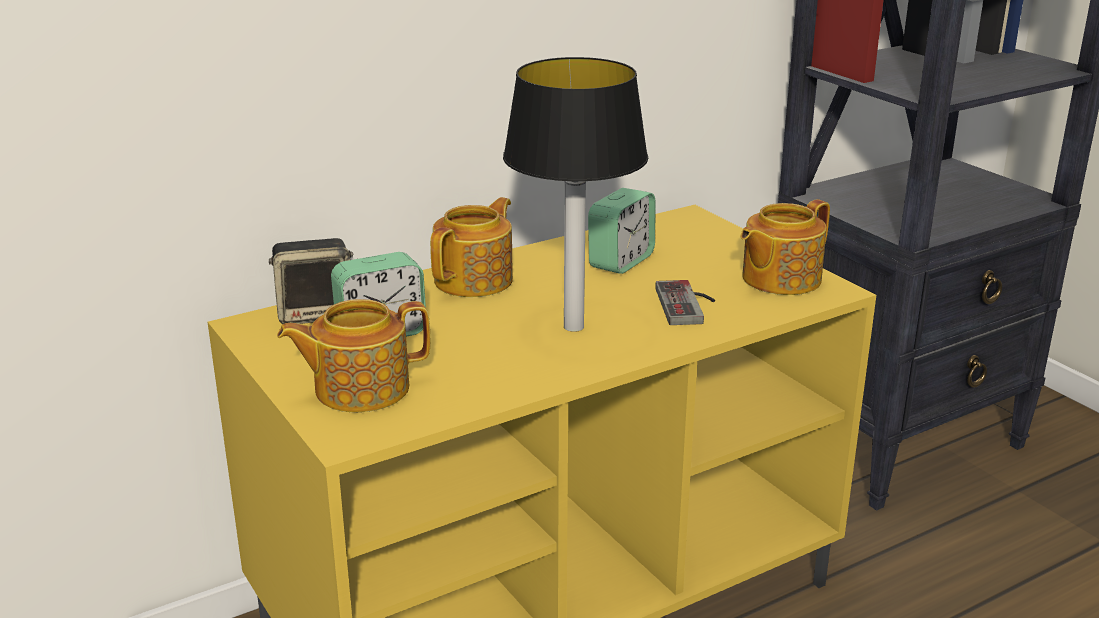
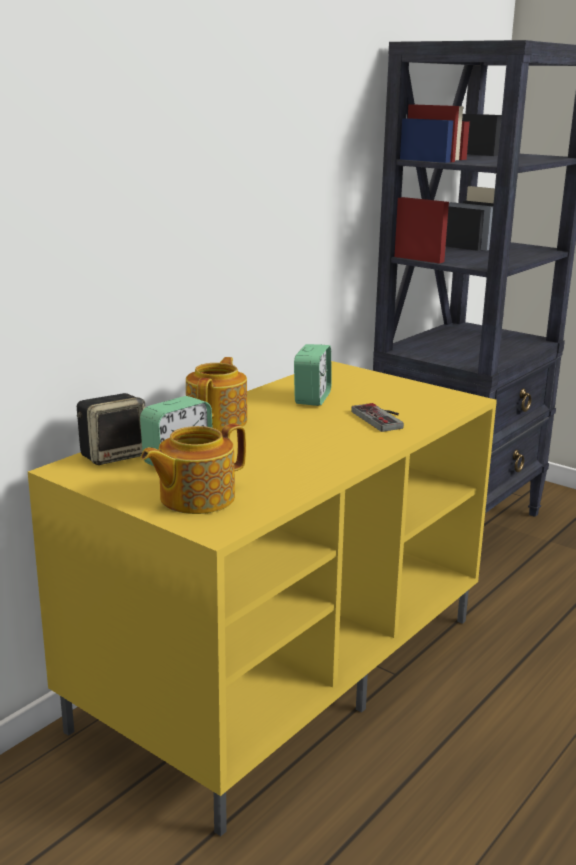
camera: 20 degrees left, 5 degrees down
(574, 327) = (317, 441): table lamp -> none
(779, 279) = (427, 397): teapot -> none

